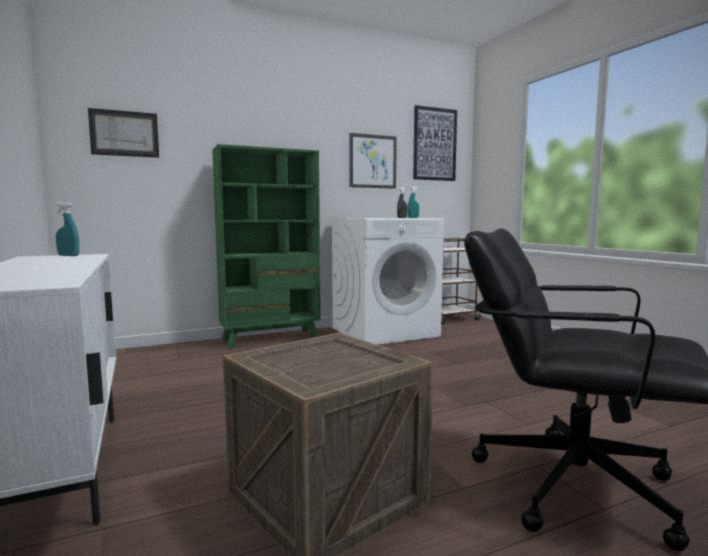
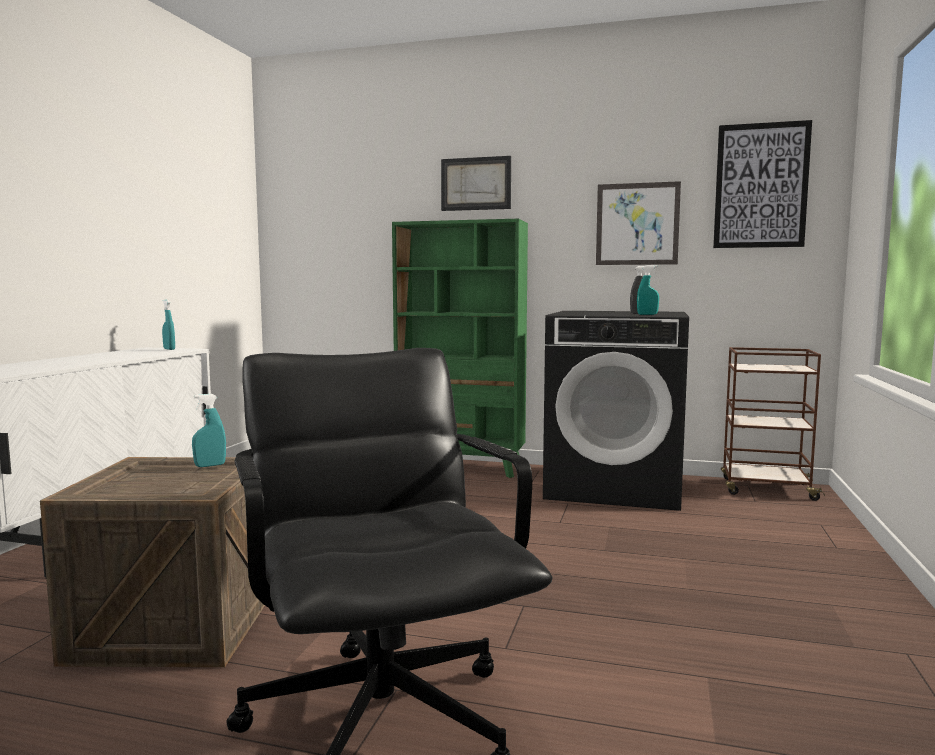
camera: 40 degrees right, 0 degrees up
(124, 133) = (325, 216): picture -> picture (476, 184)
(323, 345) = (210, 465): none -> turquoise spray bottle
(385, 332) = (615, 487): white washing machine -> black washing machine

